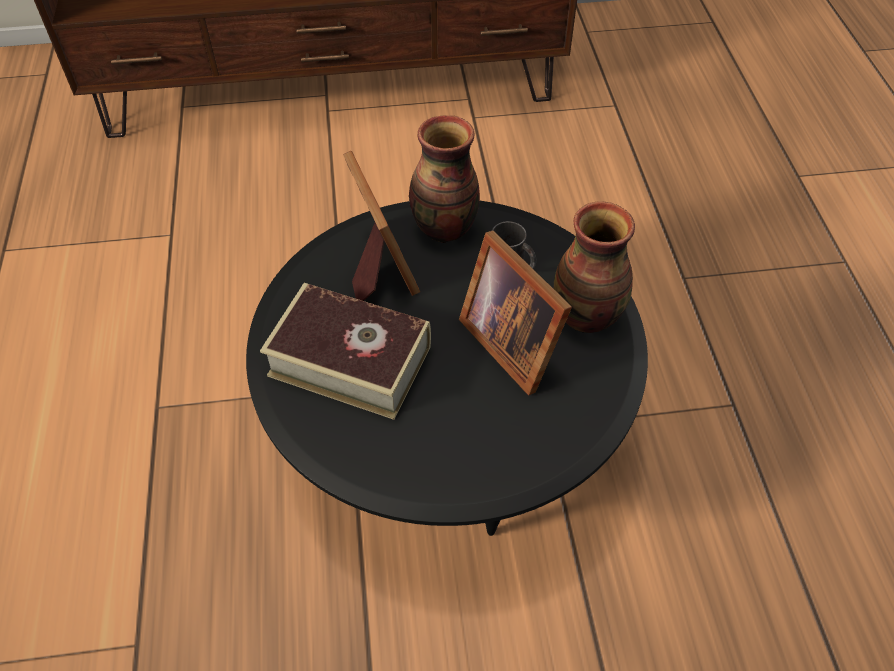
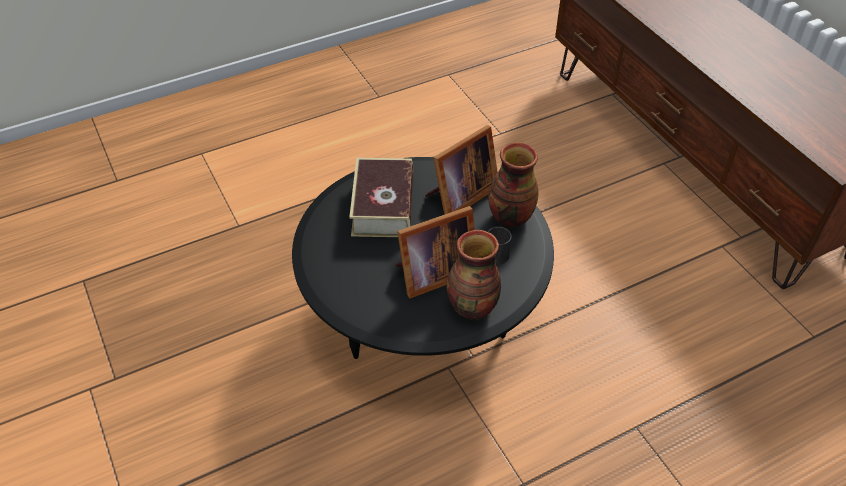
camera: 70 degrees right, 5 degrees down
(512, 340) = (432, 274): picture frame -> picture frame turned 150 degrees counterclockwise

